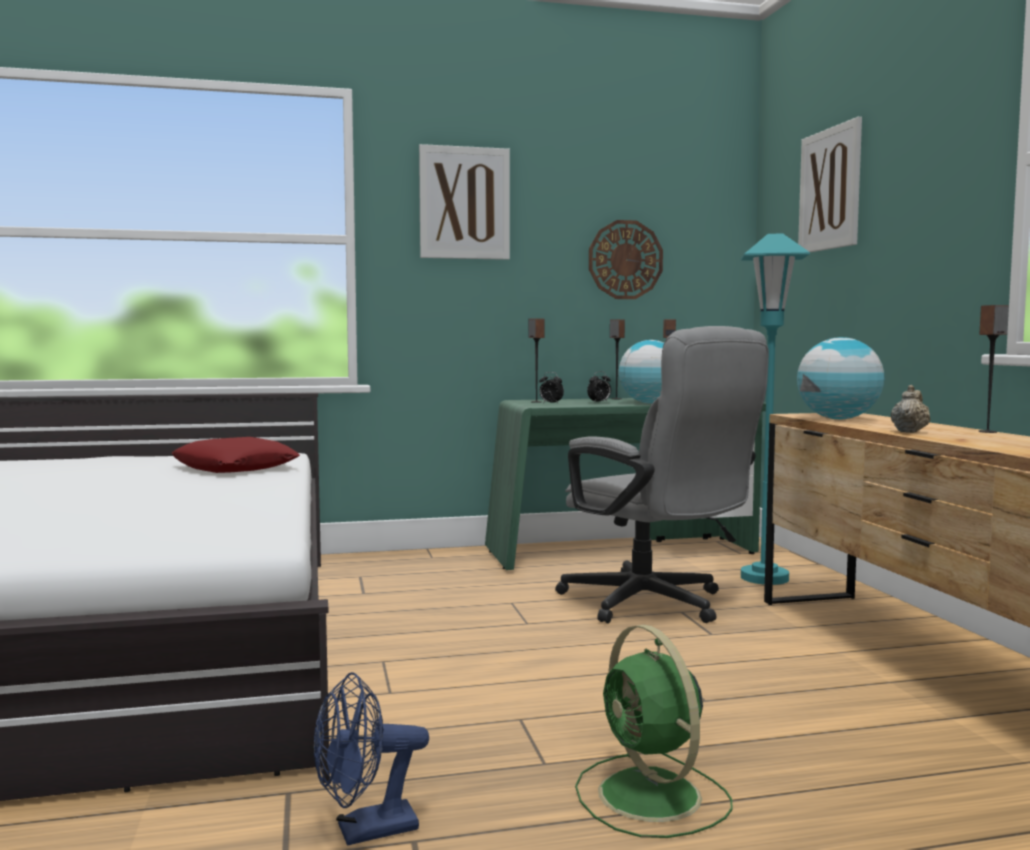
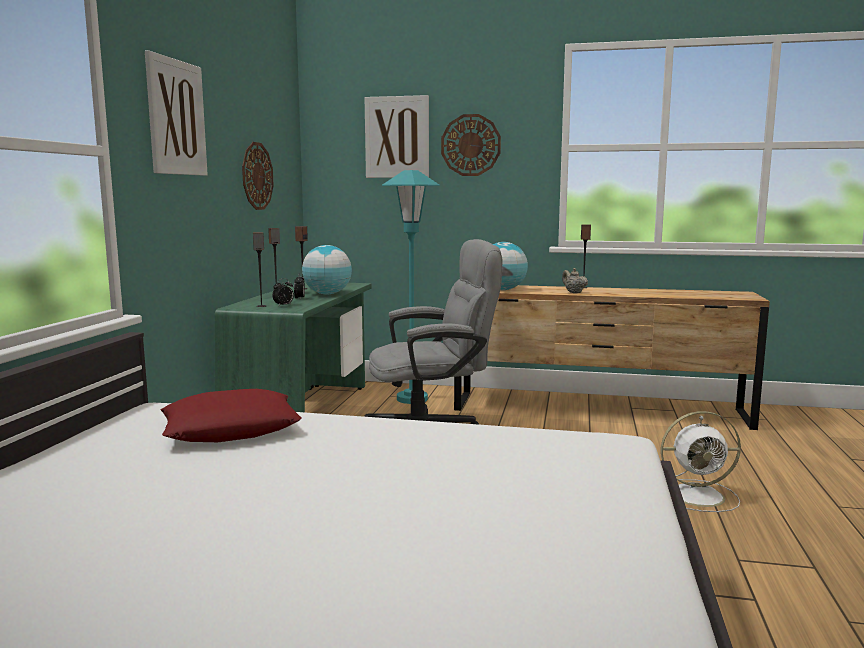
camera: 65 degrees left, 5 degrees up
(365, 831) = (727, 571): blue fan -> none
(652, 797) = (699, 495): green fan -> white fan
(902, 184) = (470, 145): none -> wall clock

